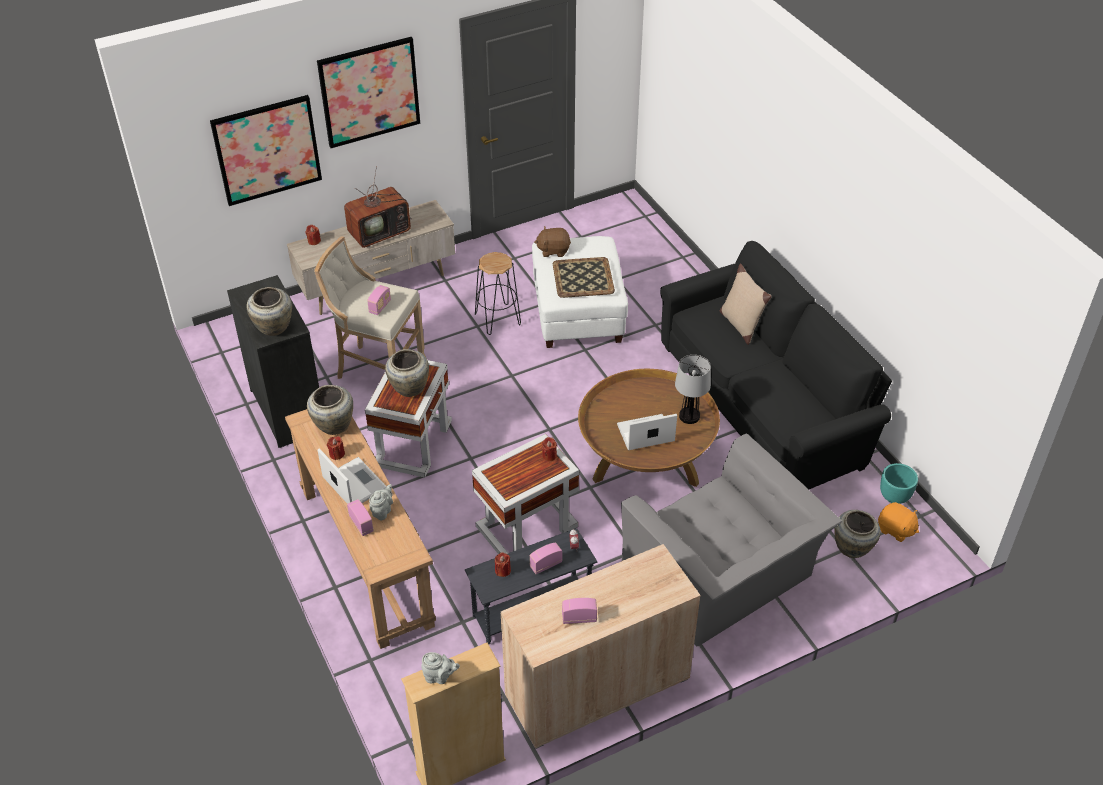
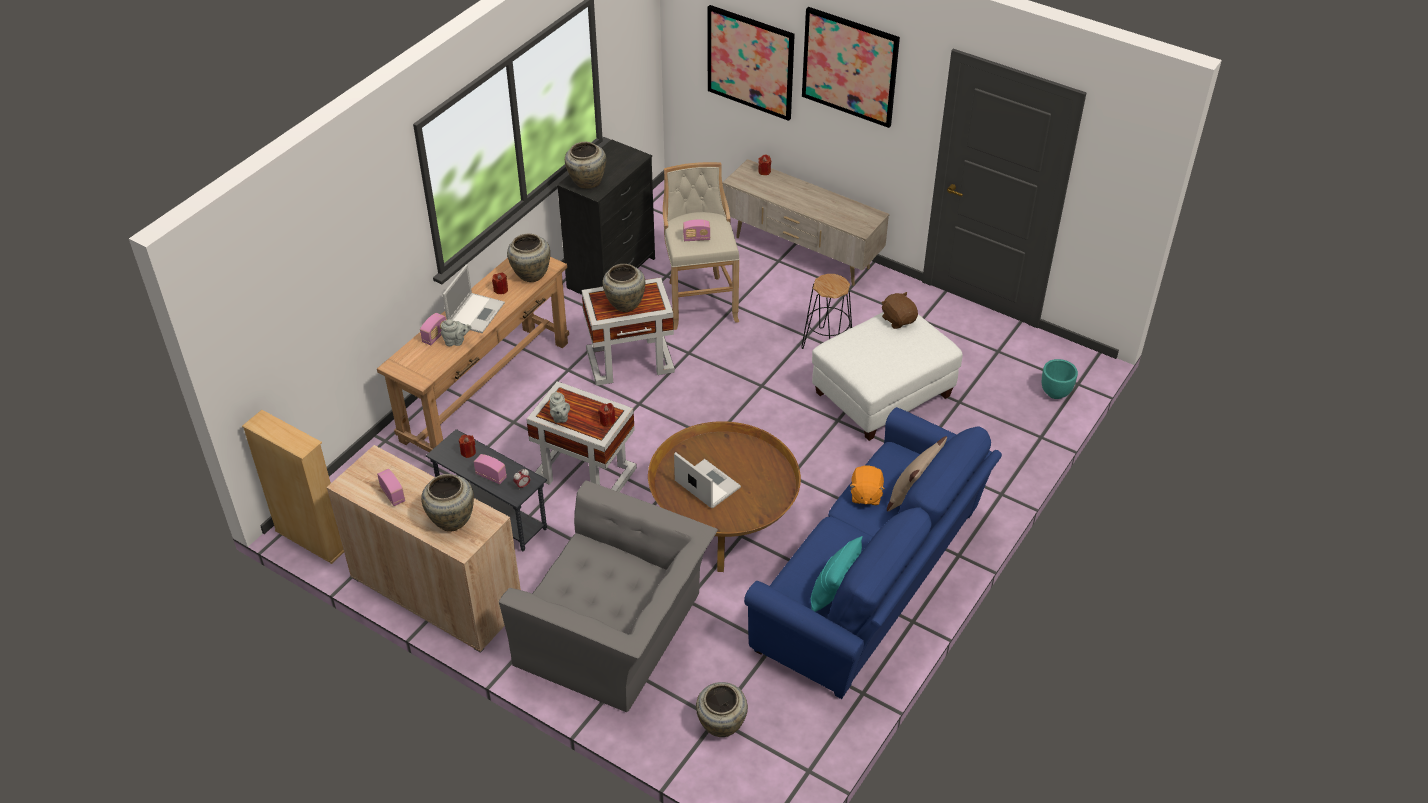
camera: 60 degrees right, 0 degrees up
(380, 232) = (812, 202): television -> none
(439, 677) = (272, 429): grey teapot -> grey teapot (560, 418)
(582, 277) = (874, 353): tray -> none
(639, 585) = (451, 519): none -> beige vase
(689, 416) = (754, 507): table lamp -> none
(721, 576) = (615, 632): grey armchair -> grey armchair turned 90 degrees counterclockwise
(765, 403) = (874, 583): black sofa -> blue sofa
(811, 407) = (833, 593): none -> turquoise pillow
(894, 497) = (820, 739): turquoise planter -> turquoise planter (1055, 393)
(895, 530) = (773, 755): orange plush toy -> orange plush toy (865, 495)

